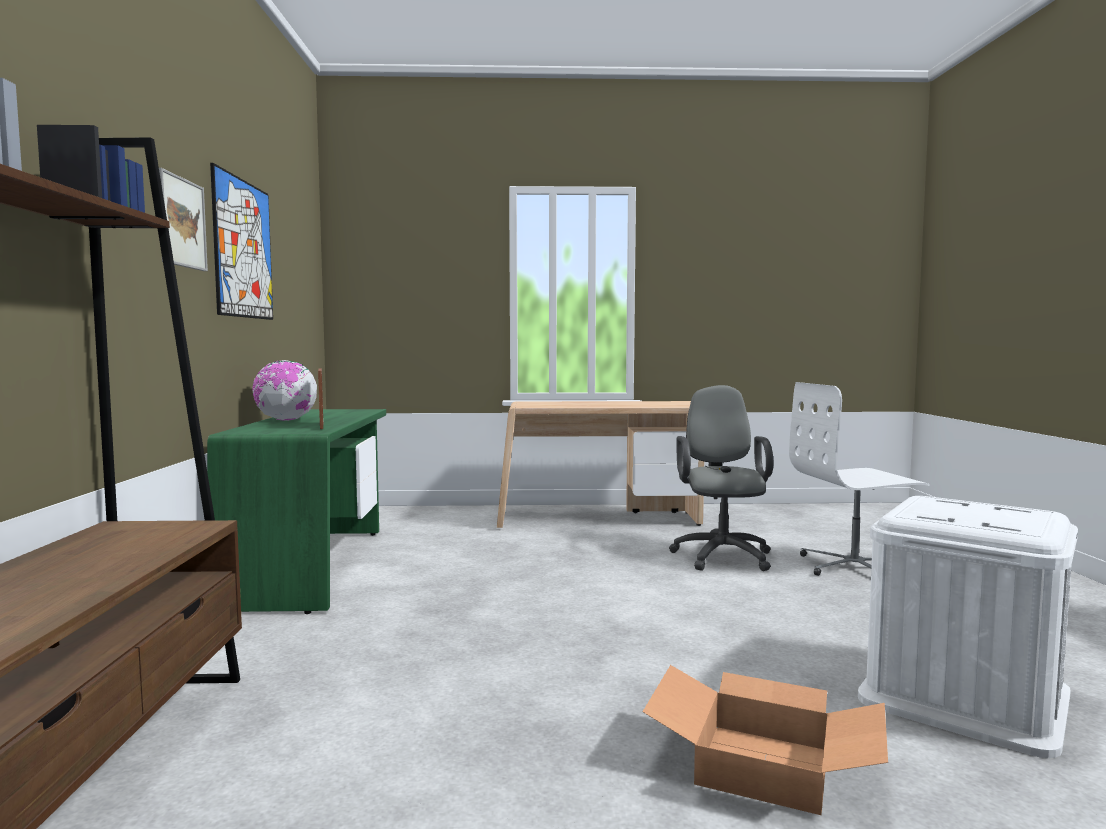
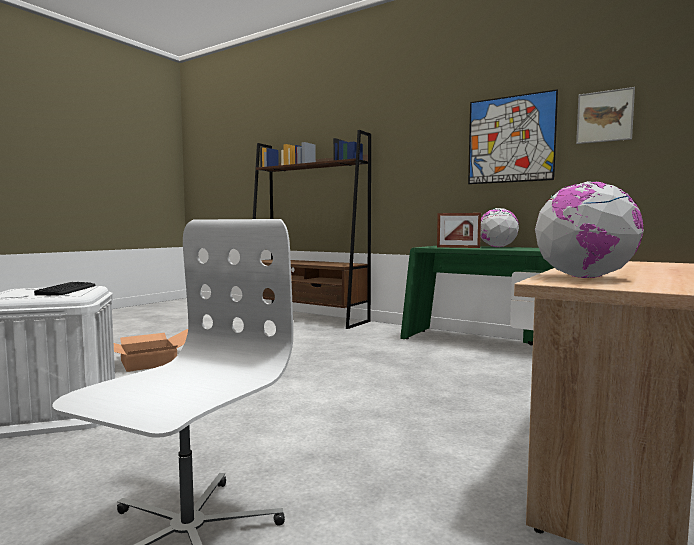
camera: 125 degrees right, 0 degrees up
(181, 222) = (437, 143): picture -> picture (604, 116)
(664, 405) = (584, 277): none -> globe
(721, 555) = (361, 467): grey office chair -> none
(942, 509) = (67, 290): none -> keyboard

